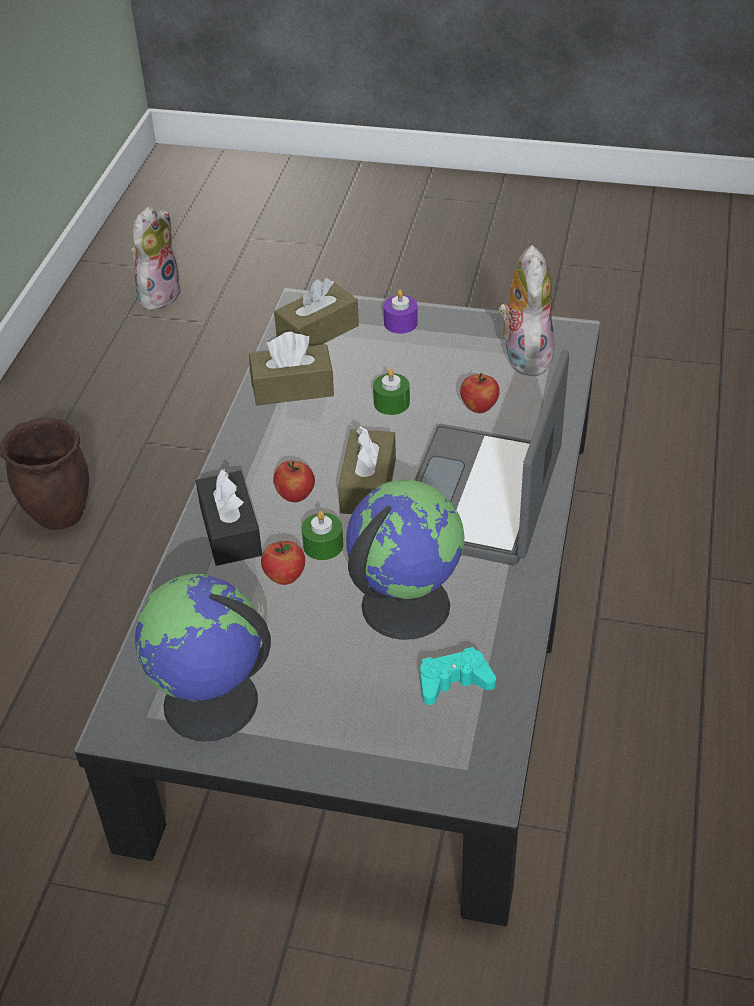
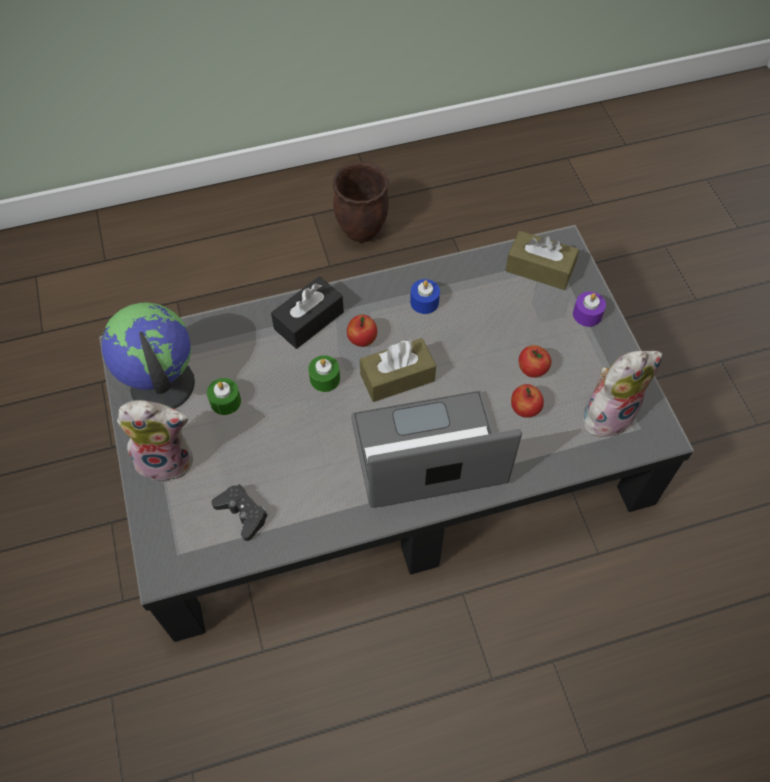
camera: 60 degrees right, 15 degrees up
(158, 294) = (600, 163): plush toy -> plush toy (167, 459)
(285, 577) = (284, 371): apple -> apple (532, 370)
(287, 428) = (424, 302): none -> blue candle
(292, 388) = (468, 284): brown tissue box -> none
(391, 403) = (492, 351): green candle -> green candle (225, 401)
(404, 604) = (296, 452): globe -> none
(454, 682) = (242, 513): turquoise game controller -> black game controller

